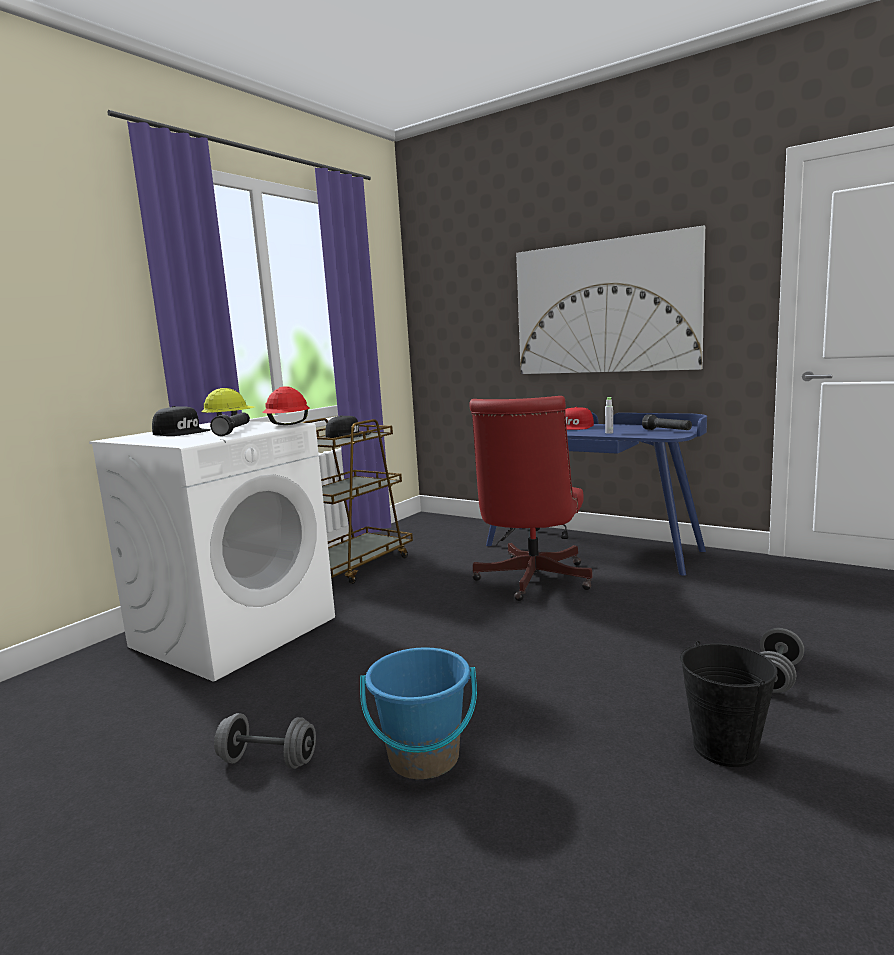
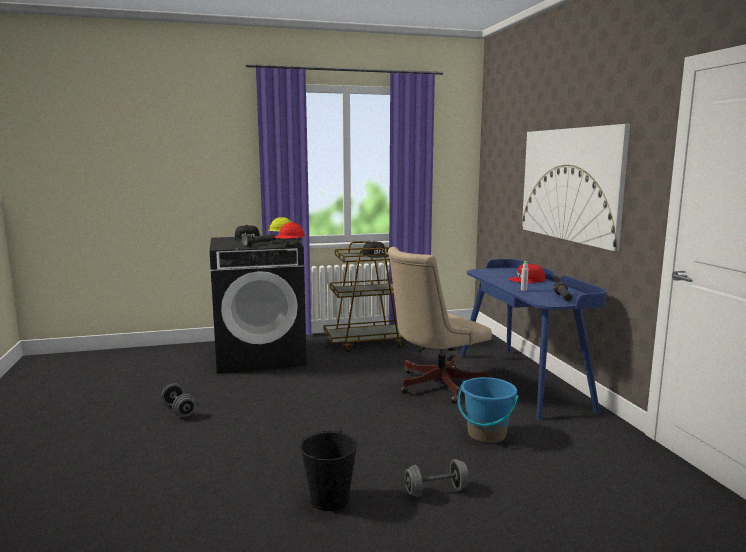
camera: 40 degrees right, 0 degrees up
(235, 631) = (260, 355): white washing machine -> black washing machine
(424, 758) = (220, 436): blue bucket -> blue bucket (486, 434)
(531, 581) = (434, 385): red office chair -> beige office chair

